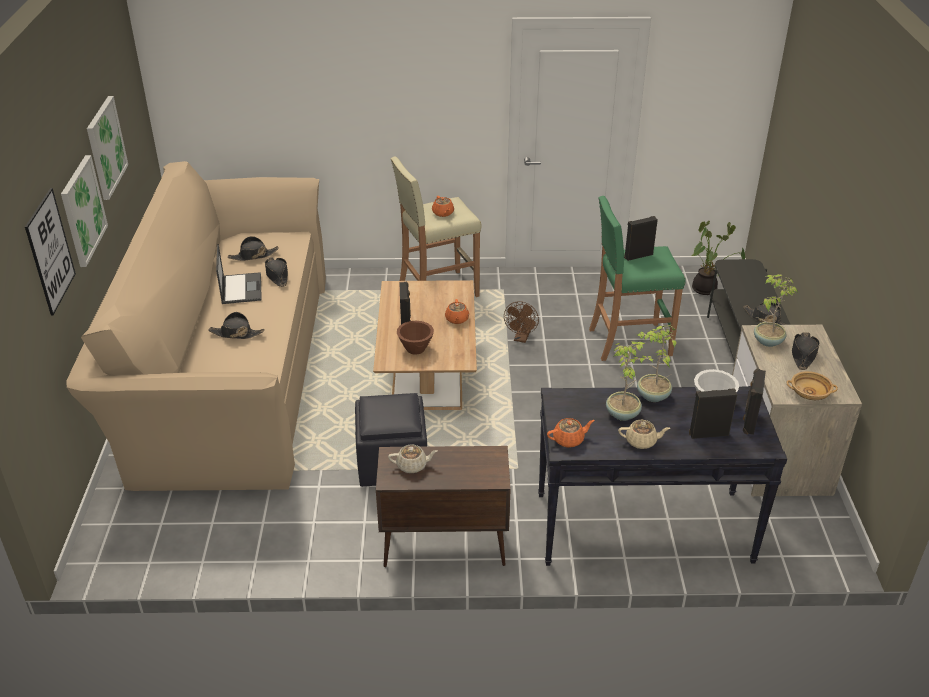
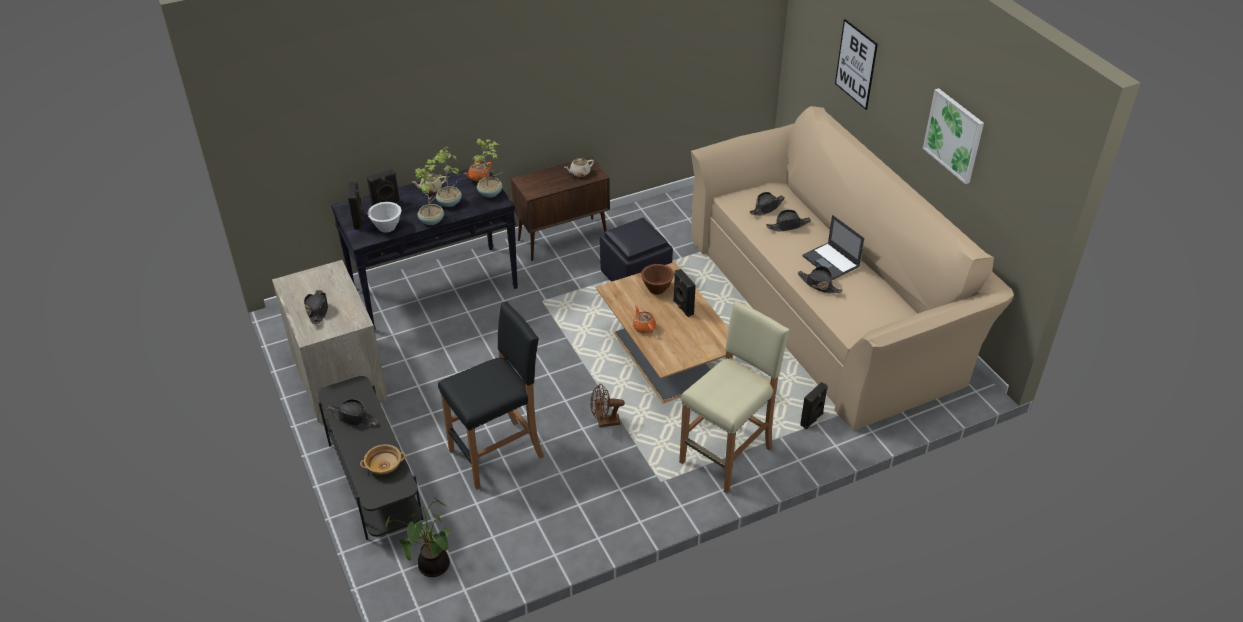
camera: 155 degrees right, 5 degrees up
(82, 210) = (899, 107): picture -> none
(253, 255) = (864, 299): black hat -> black hat (767, 208)
(443, 213) = (726, 385): orange teapot -> none
(521, 338) = (604, 422): brown fan -> brown fan turned 90 degrees counterclockwise
(628, 342) = (497, 454): green stool -> black stool
(638, 255) = (493, 389): black speaker -> black speaker (812, 420)
(767, 341) = (349, 314): potted plant -> potted plant (490, 193)
(809, 394) = (313, 275): beige bowl -> beige bowl (384, 465)

